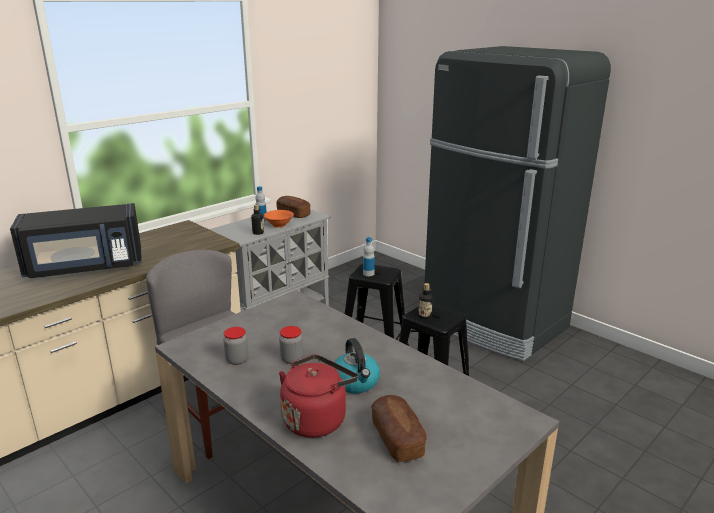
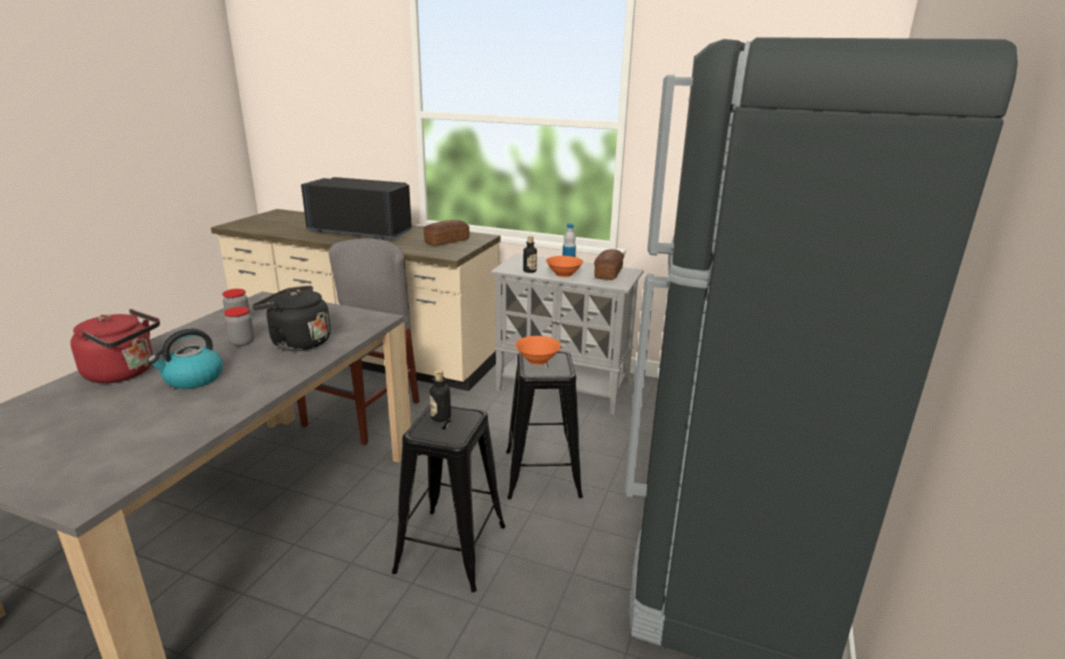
camera: 65 degrees right, 0 degrees up
(85, 267) = (361, 231): black microwave -> black microwave turned 150 degrees clockwise
(315, 334) = (297, 342): none -> black kettle
(368, 273) = (538, 360): bottle -> orange bowl
(397, 438) = (74, 418): bread -> bread (446, 241)

